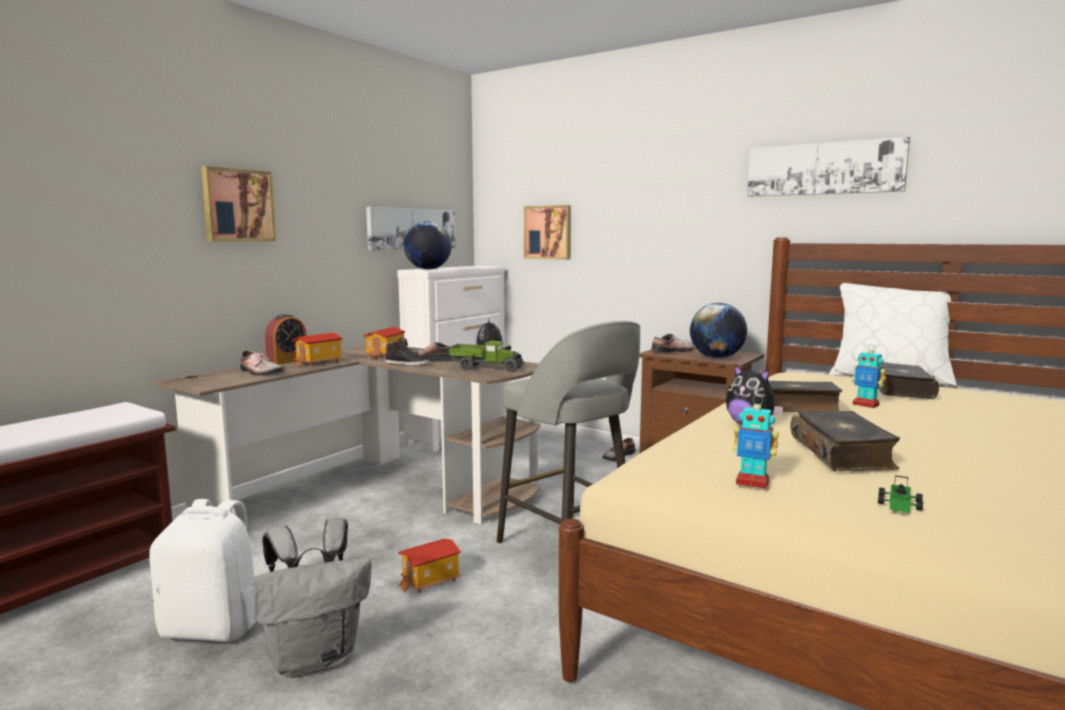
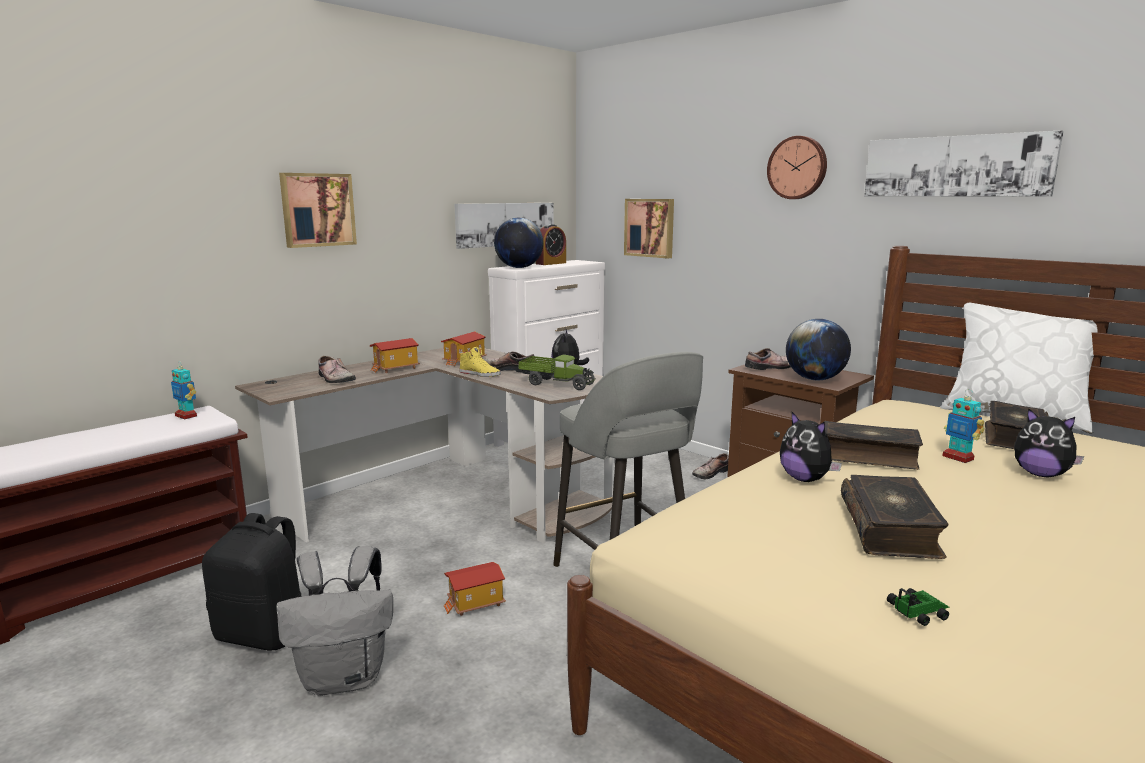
camera: 10 degrees right, 5 degrees up
(213, 628) = (265, 634): white backpack -> black backpack
(287, 361) = (368, 365): alarm clock -> alarm clock (551, 263)
(407, 364) = (480, 374): black shoe -> yellow shoe
(686, 174) = (798, 168): none -> wall clock
(752, 483) = (766, 562): toy robot -> toy robot (186, 416)
(899, 504) = (921, 609): toy car -> toy car turned 150 degrees counterclockwise
(936, 412) = (1041, 474): none -> plush toy

